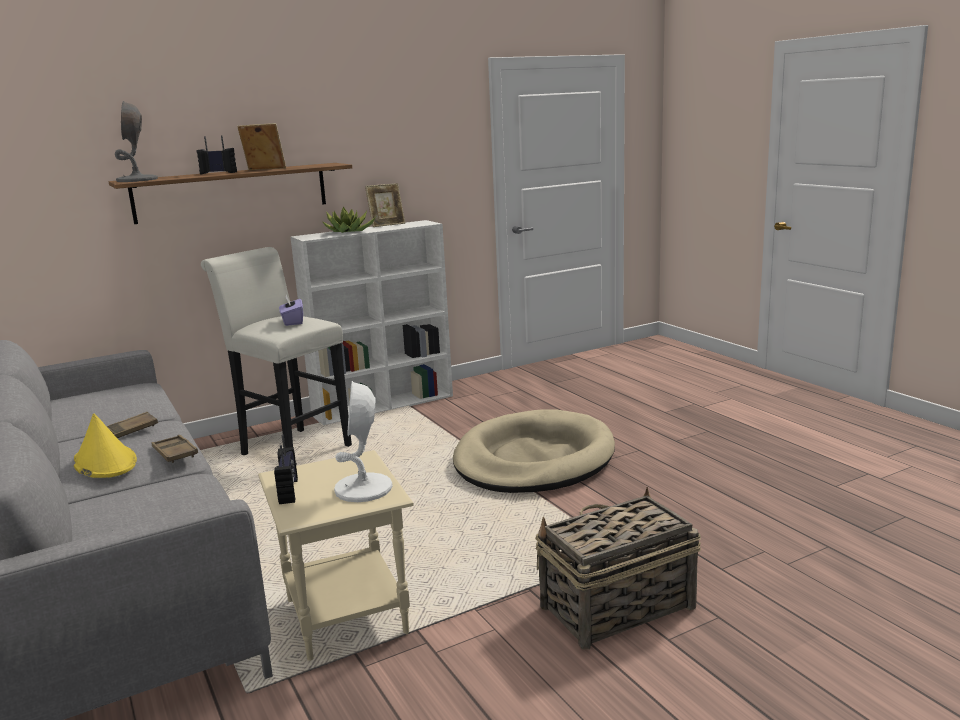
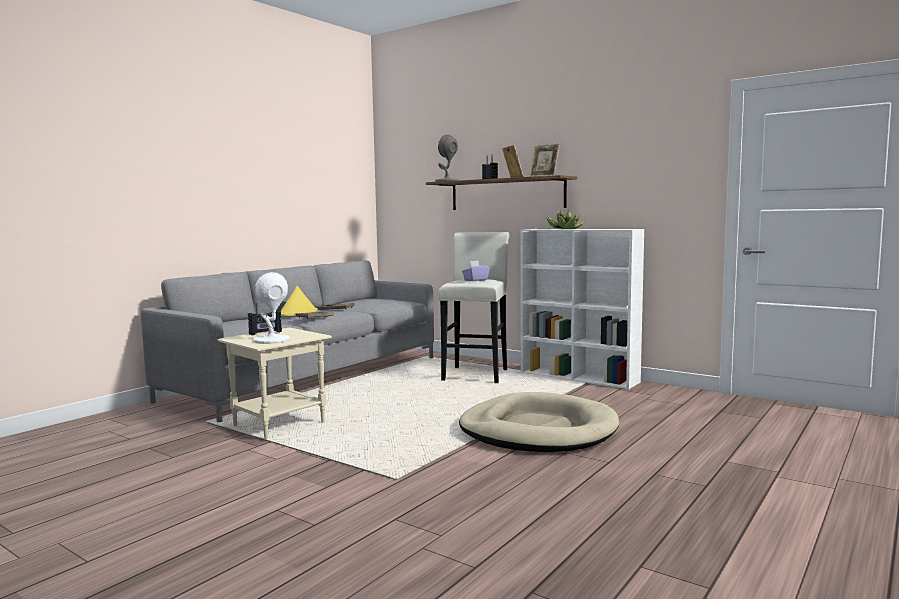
camera: 65 degrees right, 10 degrees down
(387, 224) = (606, 228): picture frame -> picture frame (544, 176)
(615, 607) = (315, 488): basket -> none

